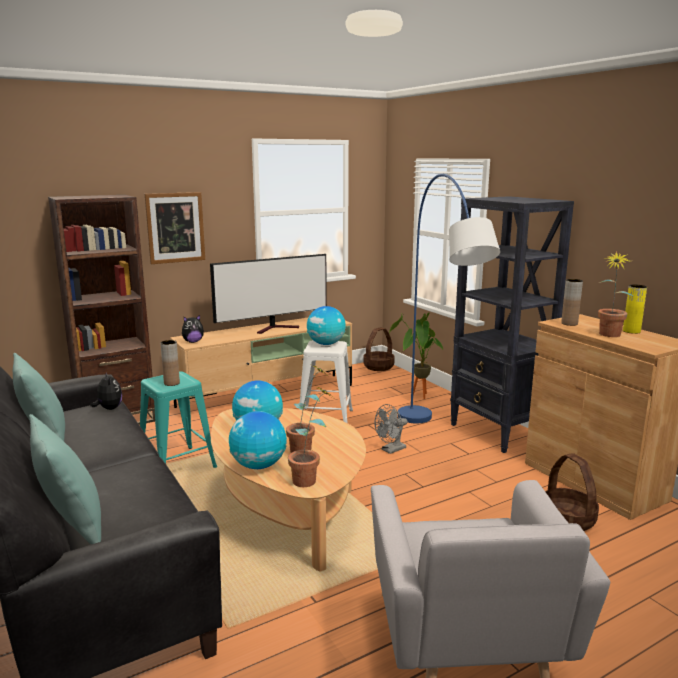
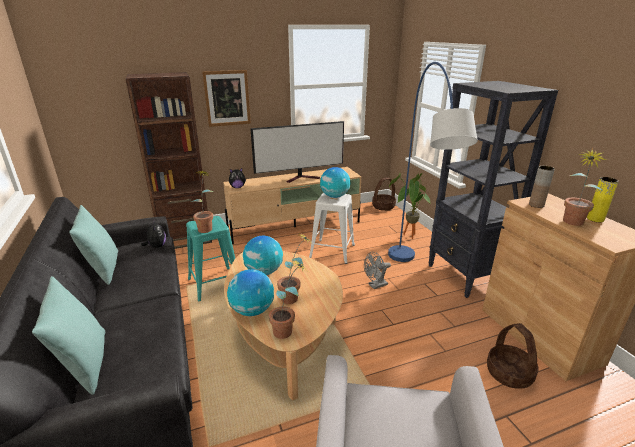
camera: 10 degrees right, 10 degrees up
(171, 383) = (206, 227): brown vase -> potted plant

